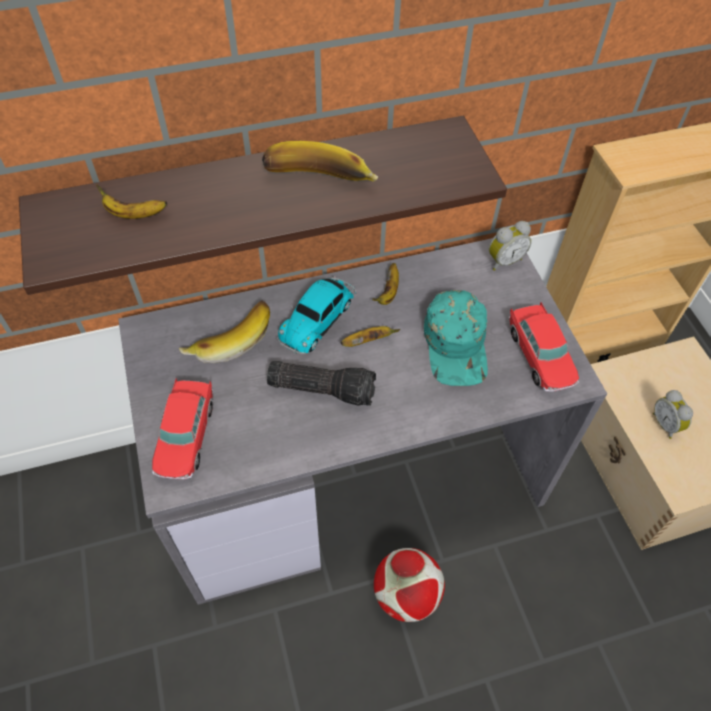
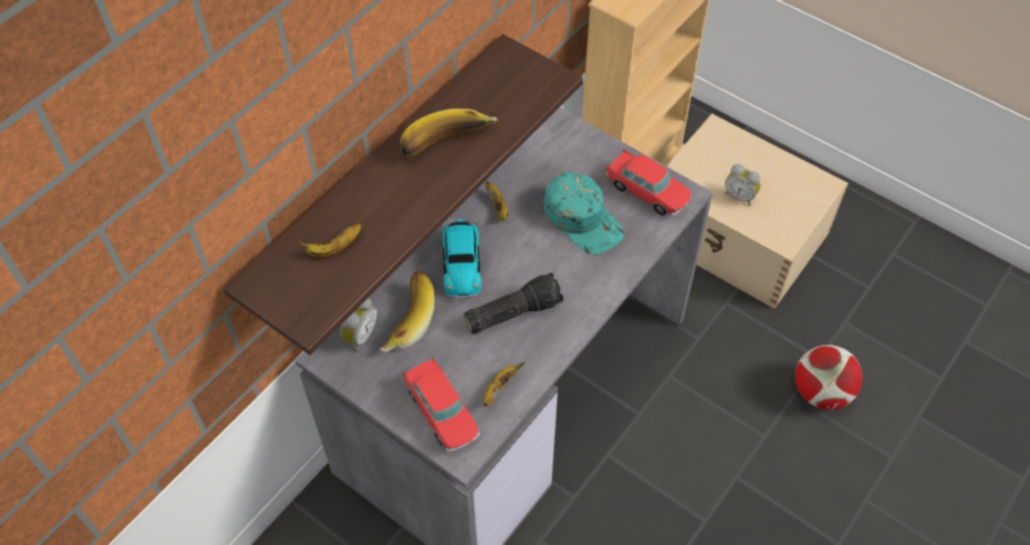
camera: 35 degrees left, 0 degrees up
(367, 341) = (515, 256): banana -> banana (499, 388)
(406, 595) = (632, 458): football -> football (821, 392)
(503, 260) = (563, 132): alarm clock -> alarm clock (360, 335)

